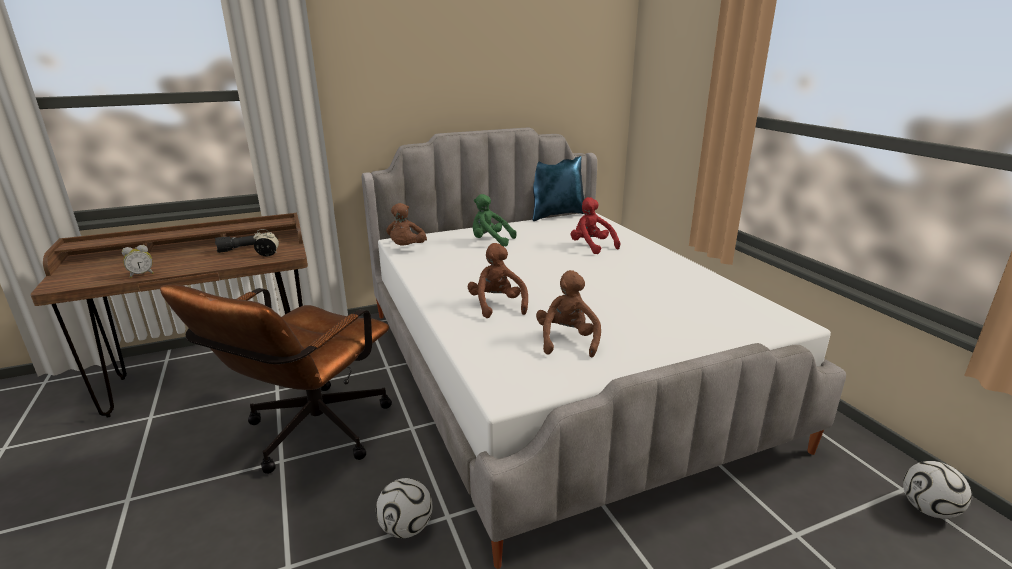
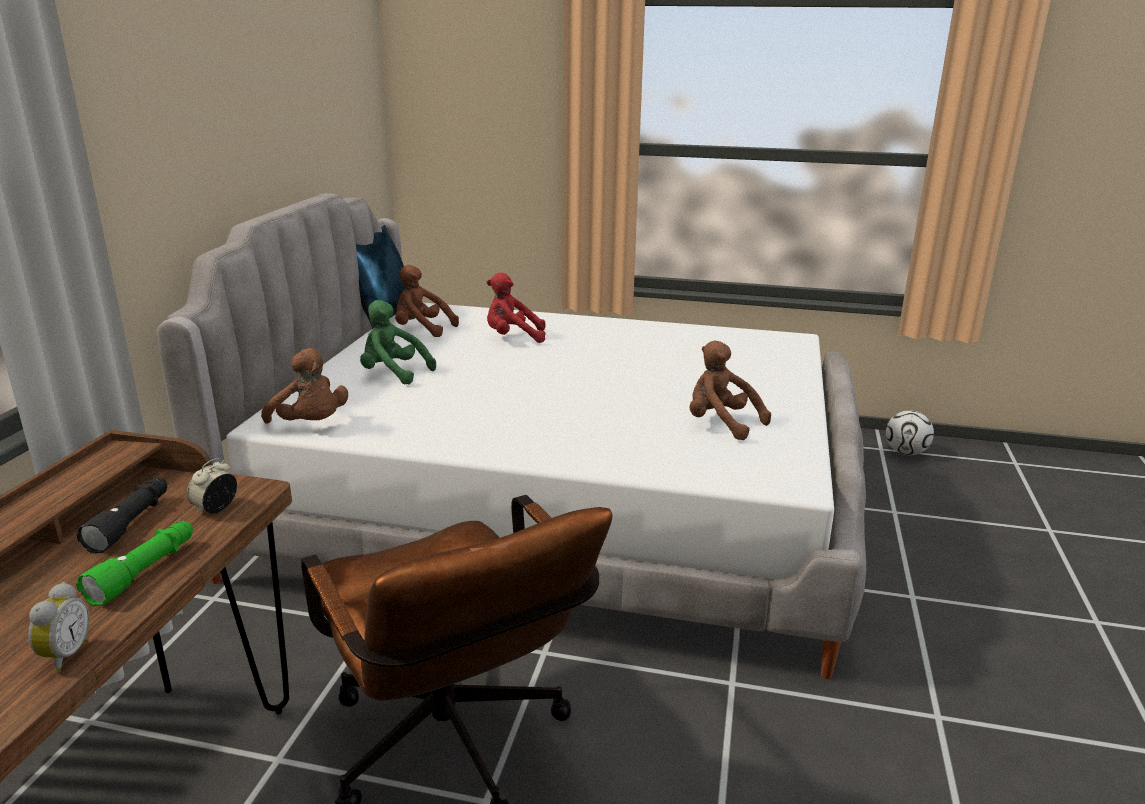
camera: 55 degrees left, 0 degrees up
(208, 263) = (145, 572): none -> green flashlight
(406, 528) = (726, 720): football -> none
(490, 241) = (393, 373): green plush toy -> green plush toy turned 60 degrees clockwise
(497, 305) = (593, 428): brown plush toy -> brown plush toy (422, 330)

